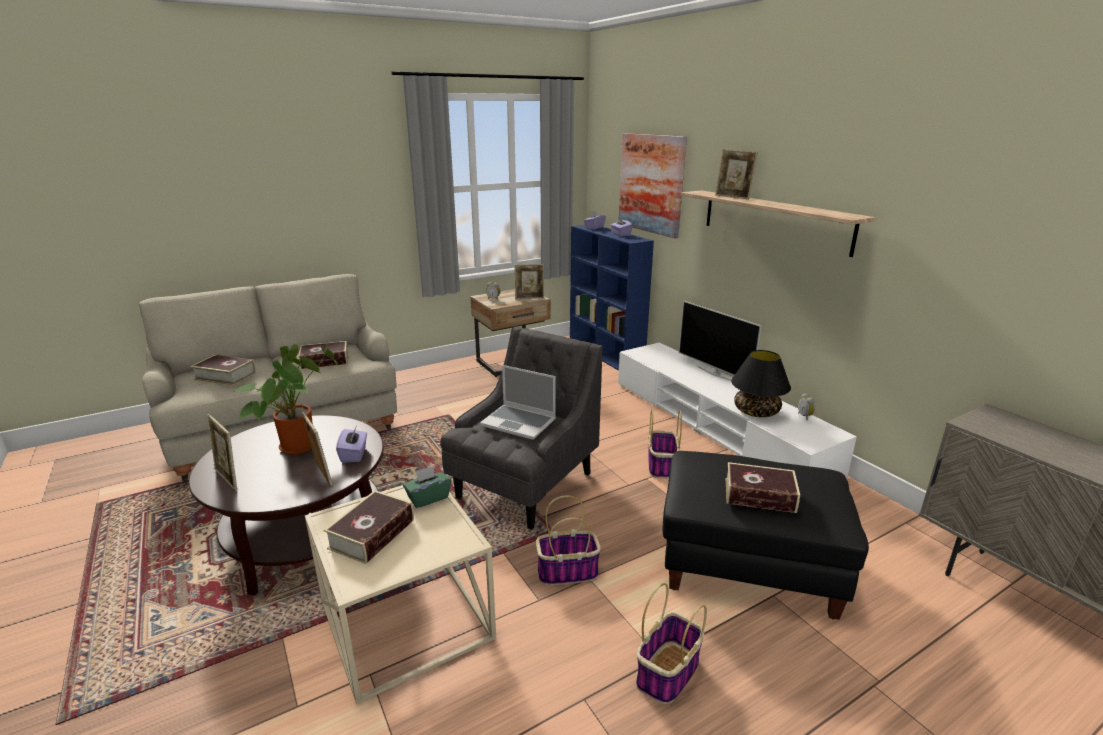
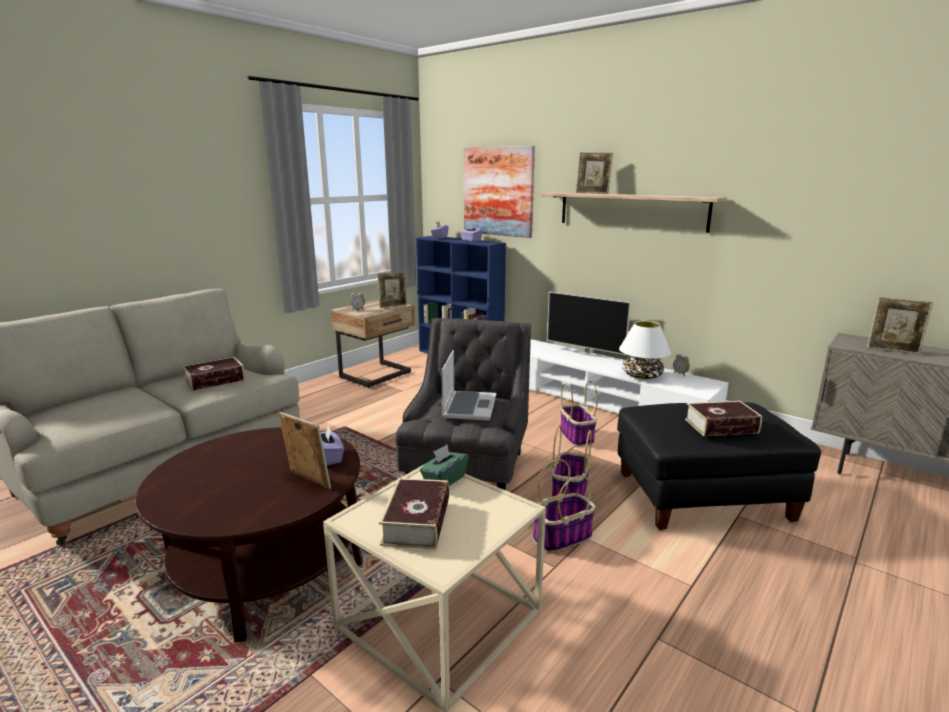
camera: 20 degrees left, 5 degrees down
(225, 376) = (101, 408): book -> none
(228, 478) = (194, 505): picture frame -> picture frame (892, 350)
(299, 444) = (253, 459): potted plant -> none
(519, 423) = (469, 406): laptop -> laptop turned 90 degrees counterclockwise
(667, 674) = (708, 597): basket -> basket (569, 492)
(756, 411) = (642, 376): black table lamp -> white table lamp

